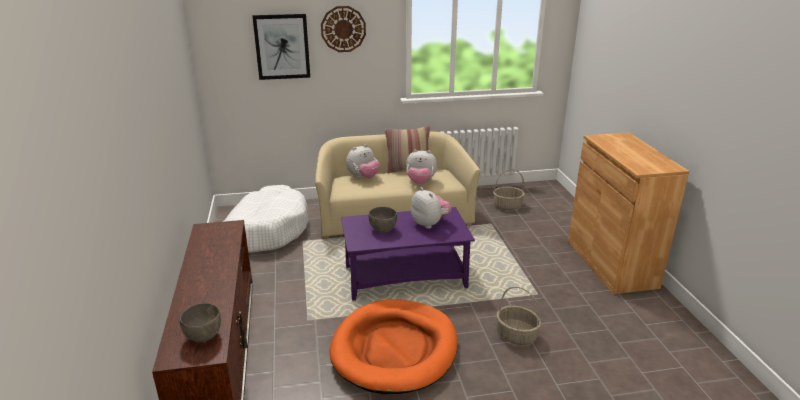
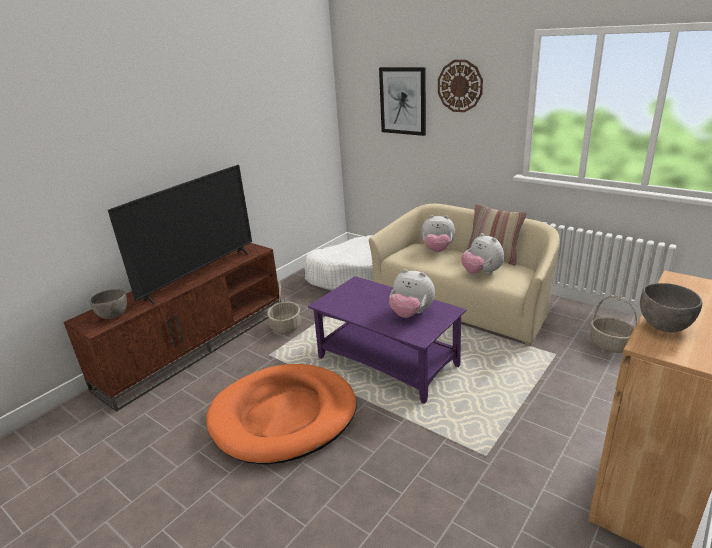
camera: 50 degrees right, 0 degrees up
(218, 267) = (200, 275): none -> television
(382, 229) = (364, 300): grey bowl -> grey bowl (664, 325)
(430, 224) = (411, 313): plush toy -> plush toy turned 105 degrees clockwise
(516, 335) = (394, 479): basket -> basket (285, 326)

